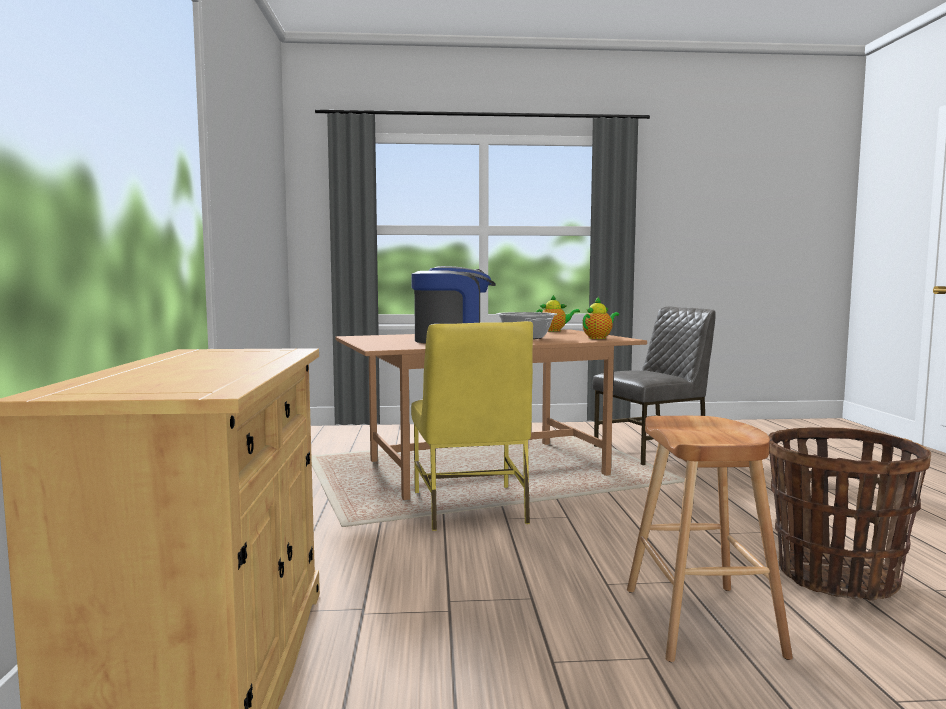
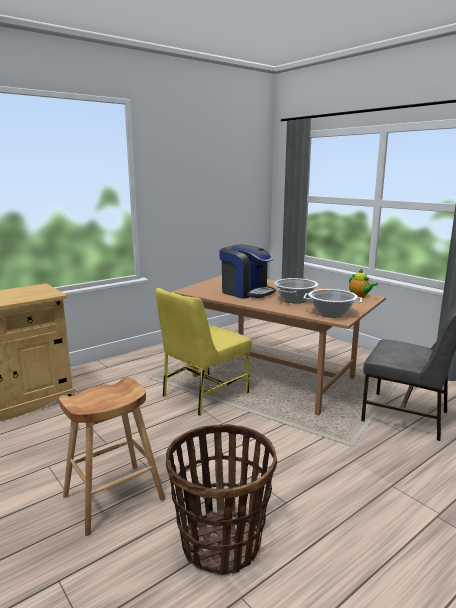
camera: 55 degrees right, 10 degrees up
(598, 338) = (331, 313): teapot -> cooking pot

